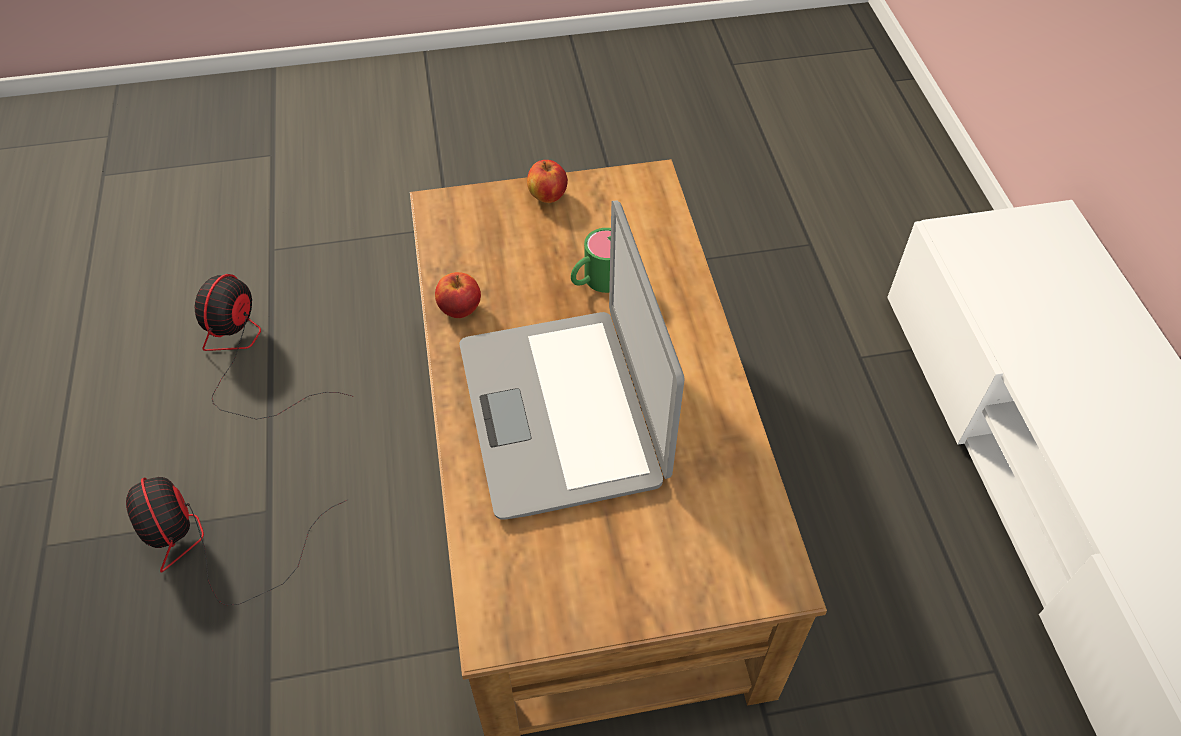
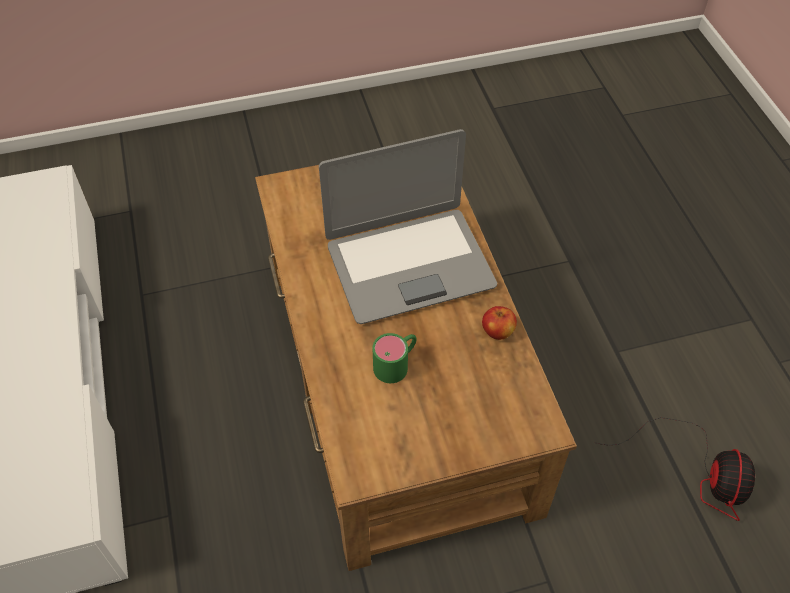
camera: 175 degrees right, 0 degrees up
(210, 545) = (643, 327): fan -> none
(548, 196) = (450, 447): apple -> none
(563, 412) = (409, 264): laptop -> laptop turned 90 degrees clockwise

